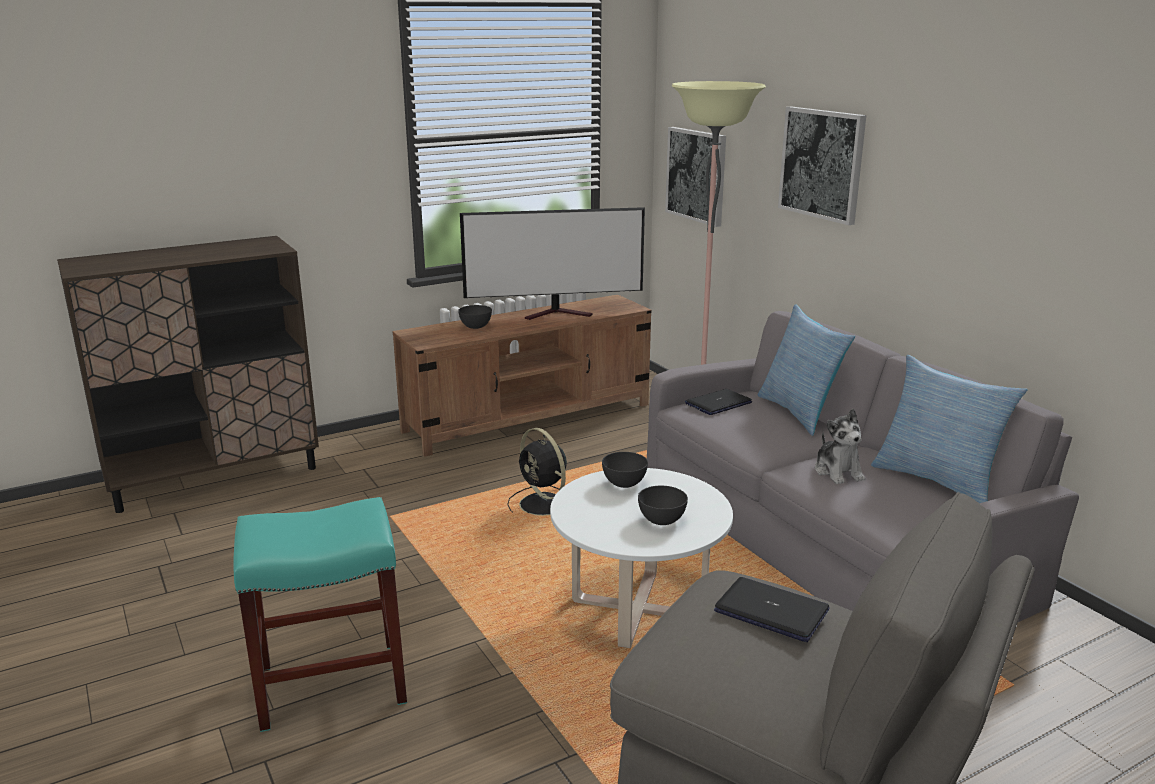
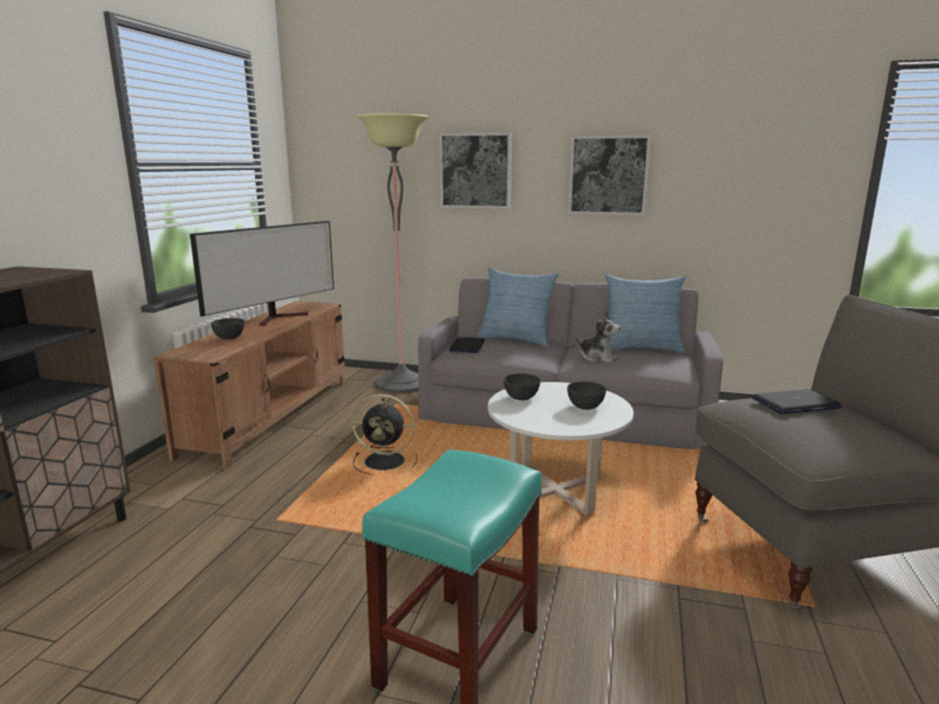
camera: 45 degrees left, 5 degrees down
(696, 175) = (345, 197): picture -> picture (608, 175)

